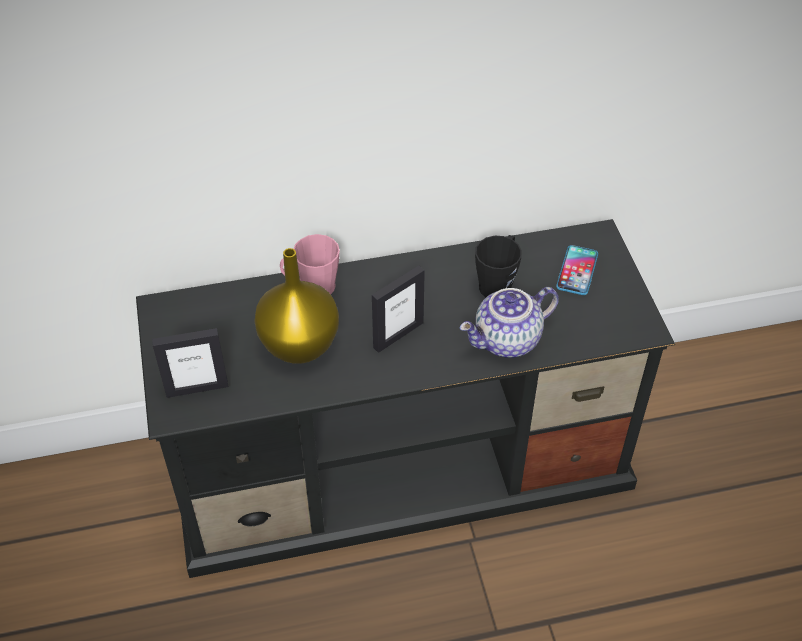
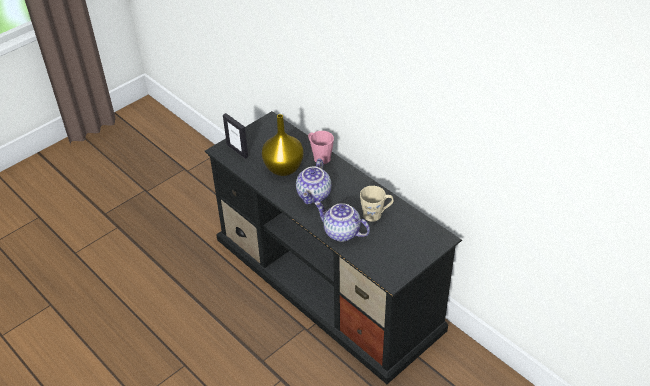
camera: 60 degrees right, 5 degrees down
(398, 335) = (314, 195): picture frame -> teapot
(497, 283) = (376, 214): black mug -> beige mug
(577, 271) = (410, 239): phone -> none

